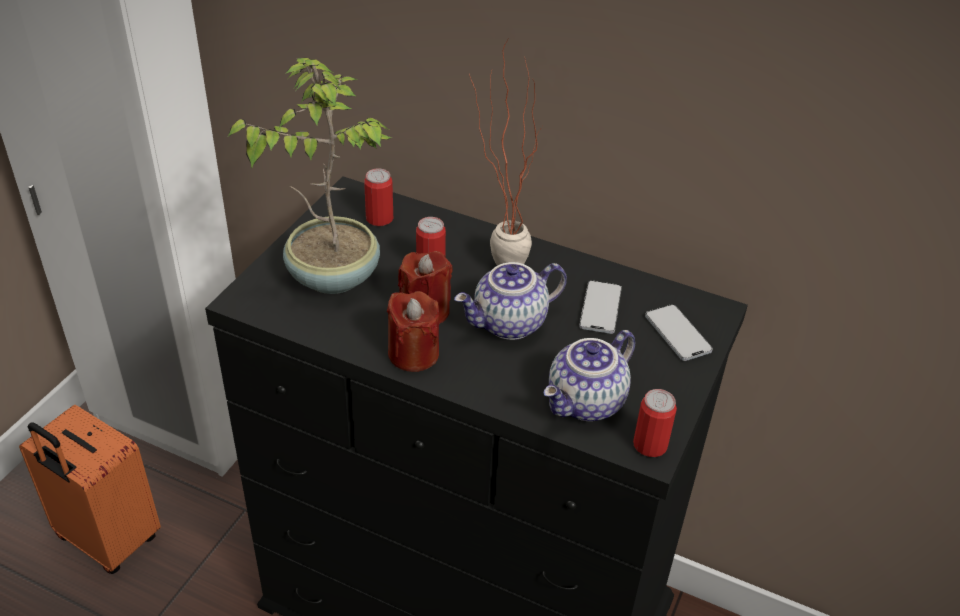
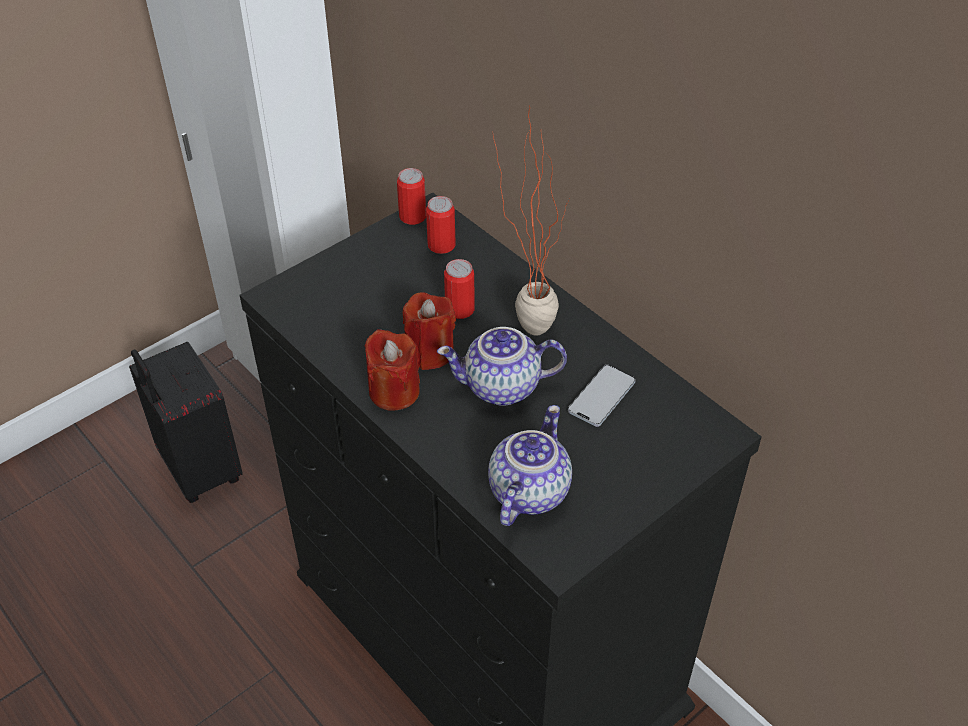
camera: 25 degrees right, 5 degrees up
(106, 540) = (198, 470): orange suitcase -> black suitcase
(332, 275) = (365, 292): potted plant -> none
(587, 403) = (527, 491): teapot -> teapot turned 135 degrees clockwise
(650, 445) = (563, 552): can -> can (412, 217)
(677, 333) = (664, 446): phone -> none

